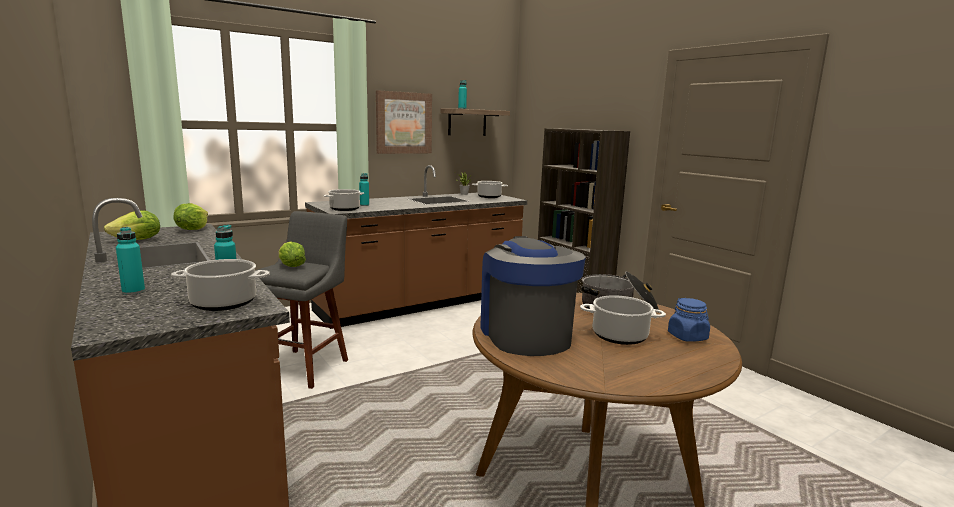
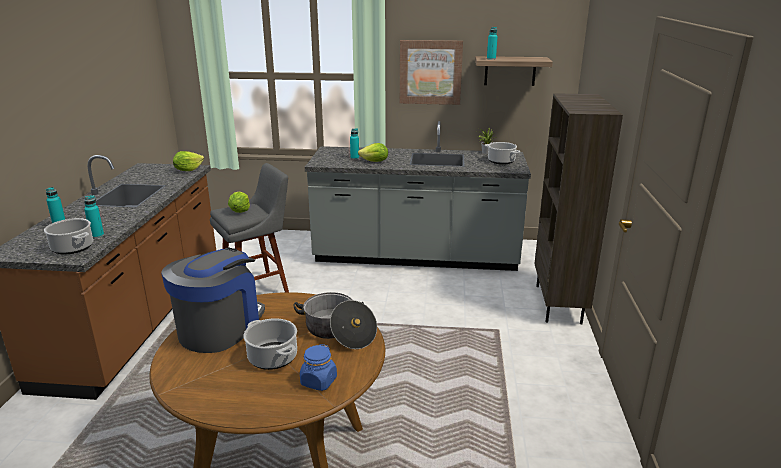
camera: 40 degrees right, 10 degrees up
(138, 240) = (143, 176): lettuce -> lettuce (375, 161)
(344, 209) = (327, 161): cooking pot -> none
(421, 303) = (416, 257): brown counter -> grey counter

